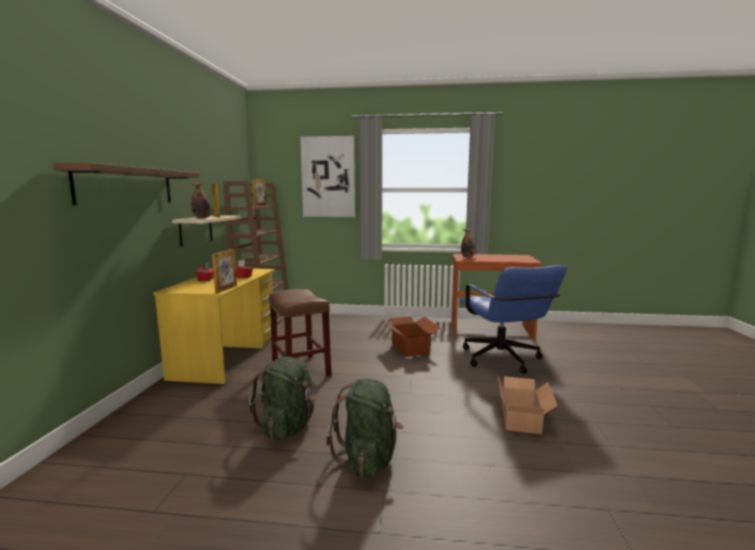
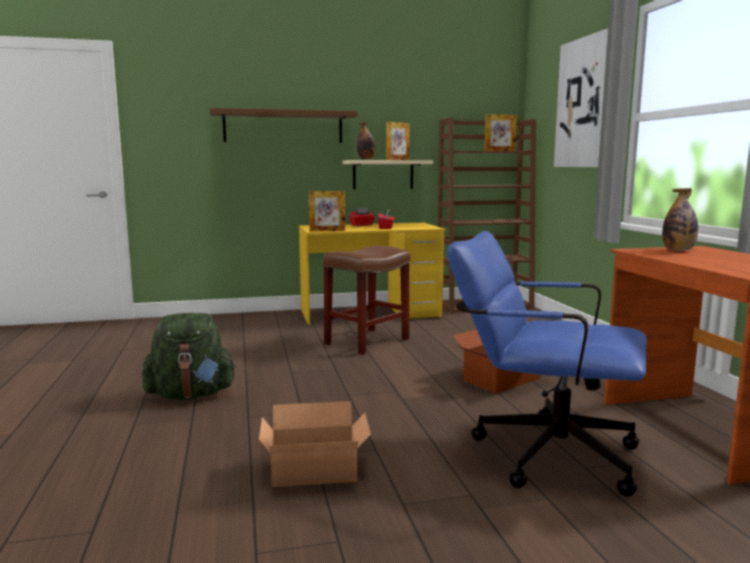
camera: 70 degrees right, 0 degrees up
(288, 427) = (239, 359): green backpack -> none
(504, 361) = (541, 451): blue office chair -> blue office chair turned 60 degrees clockwise

